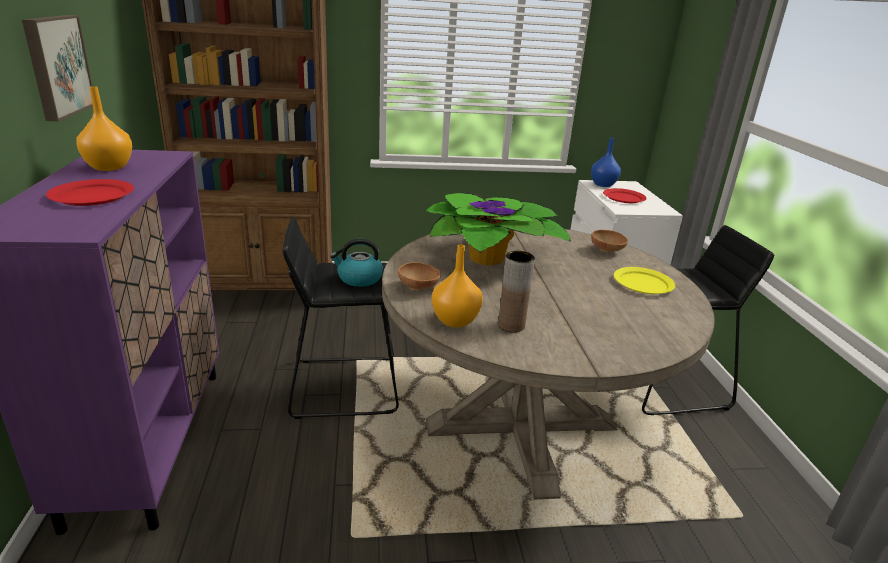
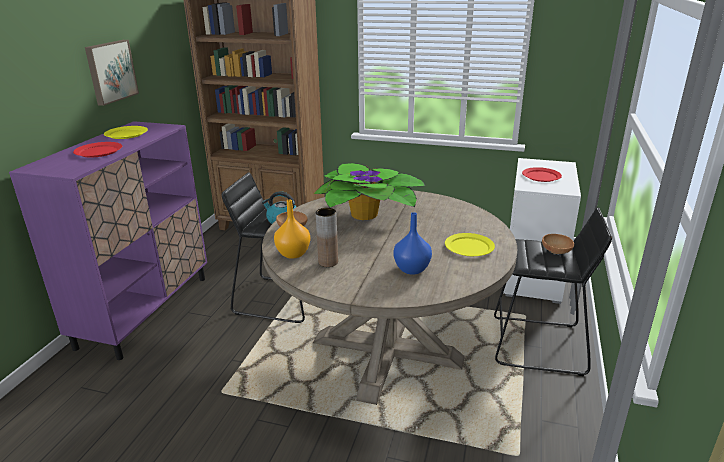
camera: 25 degrees right, 0 degrees up
(108, 167) = (126, 134): orange vase -> yellow plate
(602, 184) = (535, 163): blue vase -> blue vase (411, 269)
(607, 251) = (470, 219): brown bowl -> brown bowl (556, 252)

